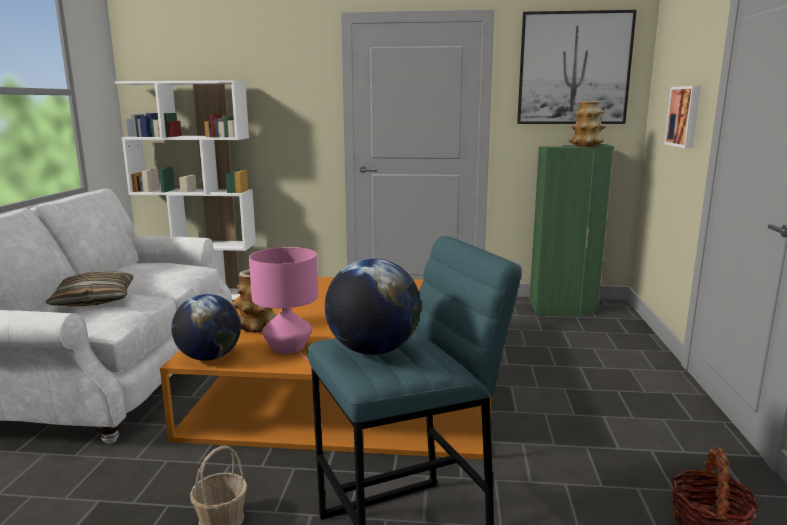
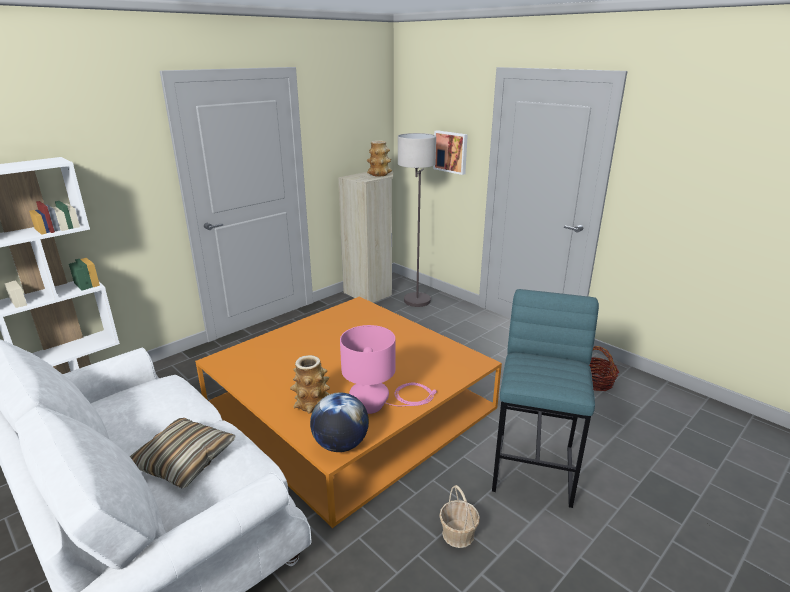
camera: 50 degrees left, 10 degrees up
(373, 350) = (548, 374): globe -> none
(563, 306) = (372, 291): green cabinet -> beige cabinet
(574, 68) = (352, 113): picture -> none
(592, 333) = (415, 304): none -> grey floor lamp

